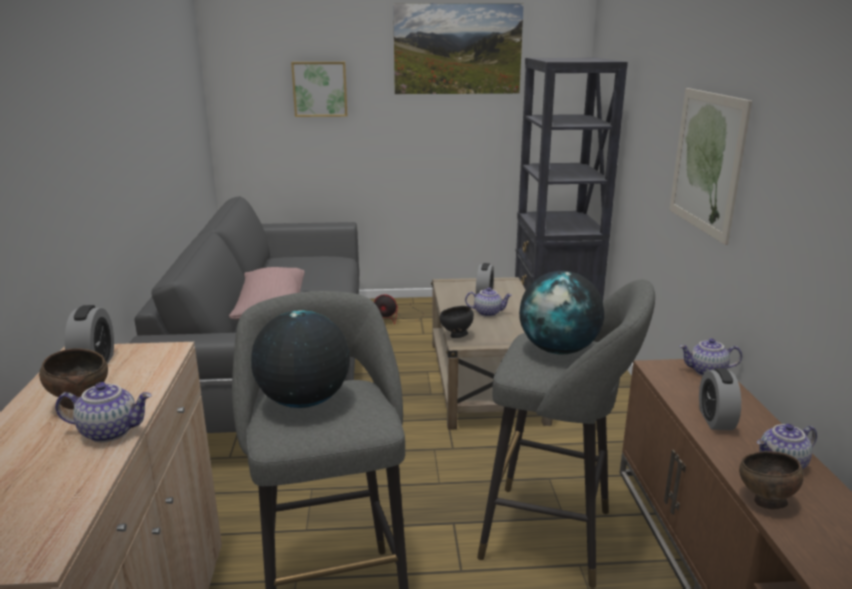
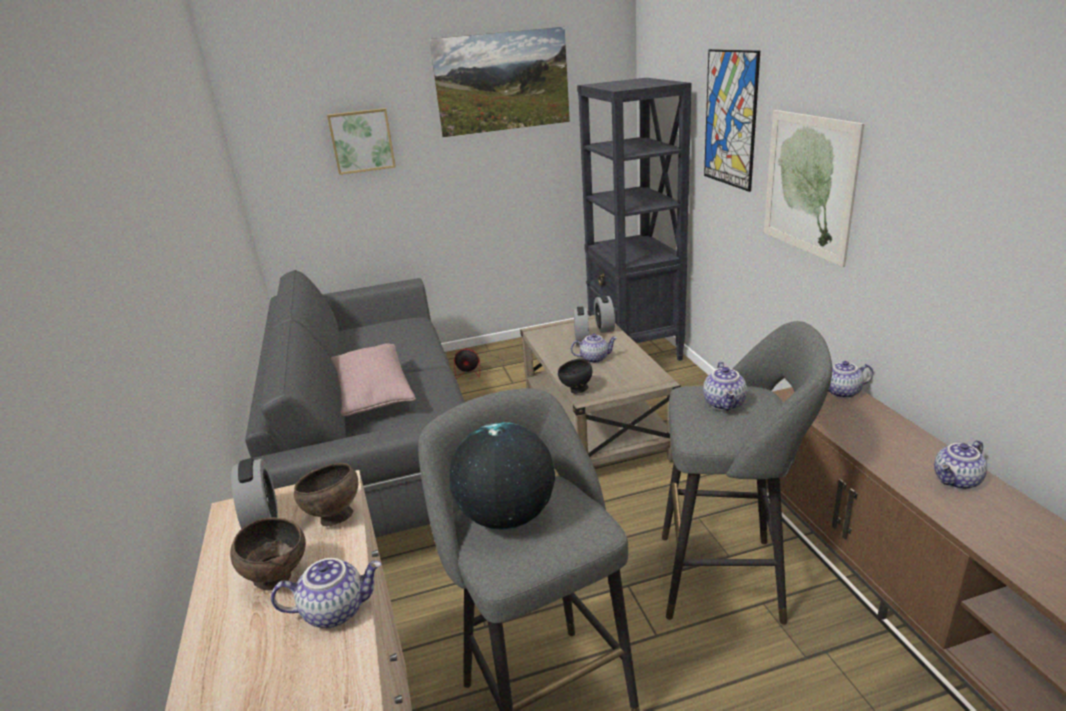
camera: 10 degrees left, 5 degrees up
(558, 350) = (725, 404): globe -> teapot
(654, 97) = (730, 119): none -> picture
(715, 420) = (876, 444): alarm clock -> alarm clock (604, 327)
(764, 502) = (963, 525): brown bowl -> brown bowl (334, 518)

